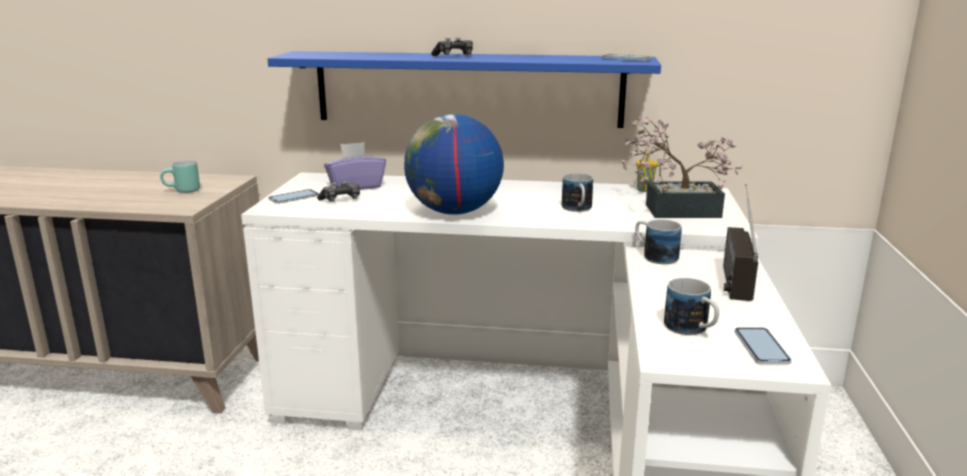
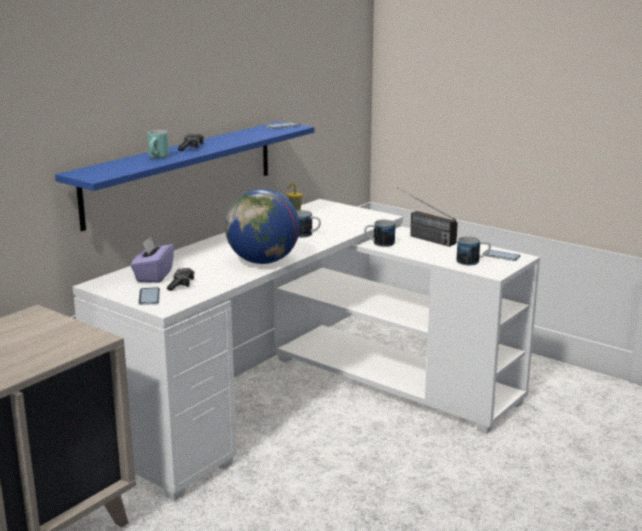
camera: 60 degrees left, 0 degrees up
(182, 191) = (40, 335): turquoise mug -> turquoise mug (158, 158)
(673, 210) = (340, 218): potted plant -> none

